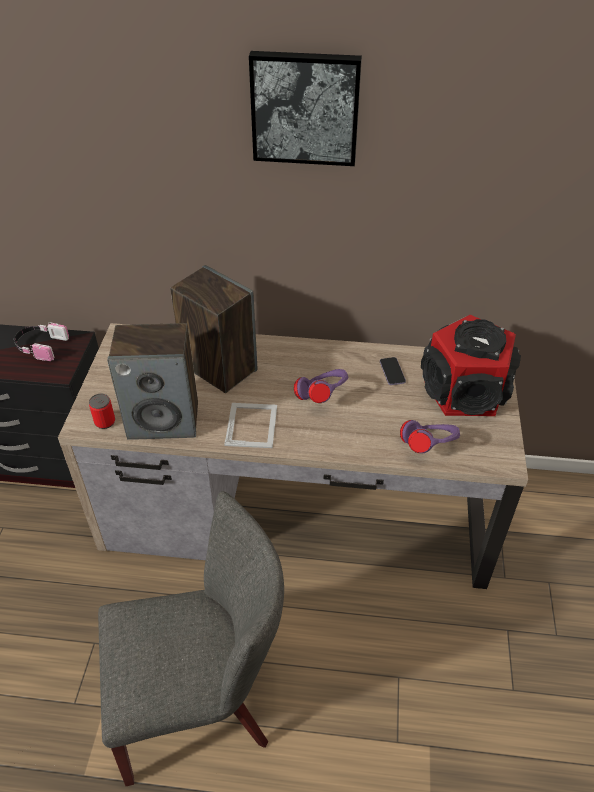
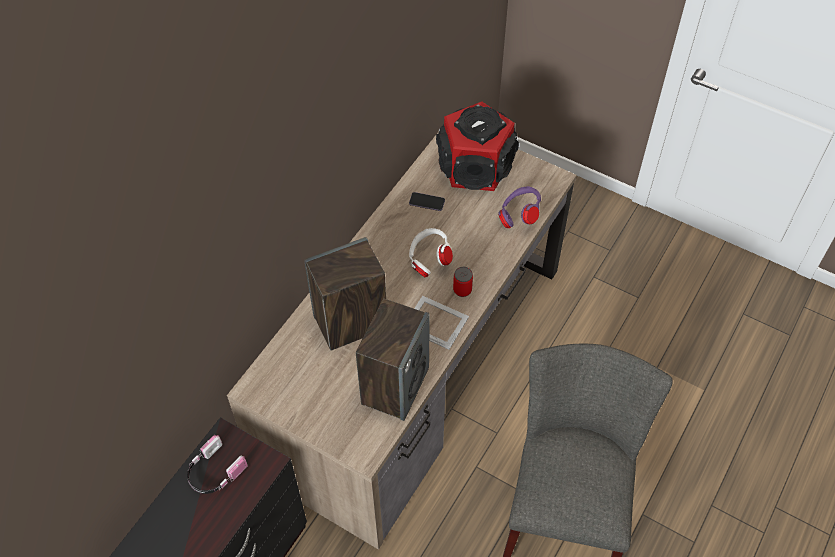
camera: 65 degrees left, 10 degrees up
(105, 422) = (372, 433): can -> can (462, 290)
(305, 108) = (321, 76): picture -> none
(322, 396) = (429, 261): purple headphones -> white headphones

